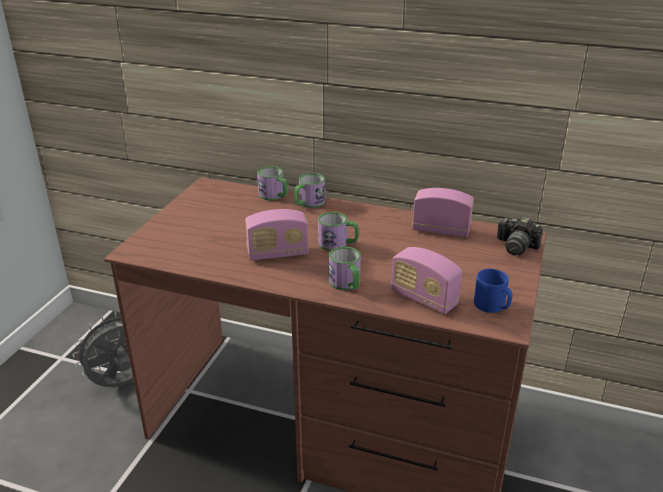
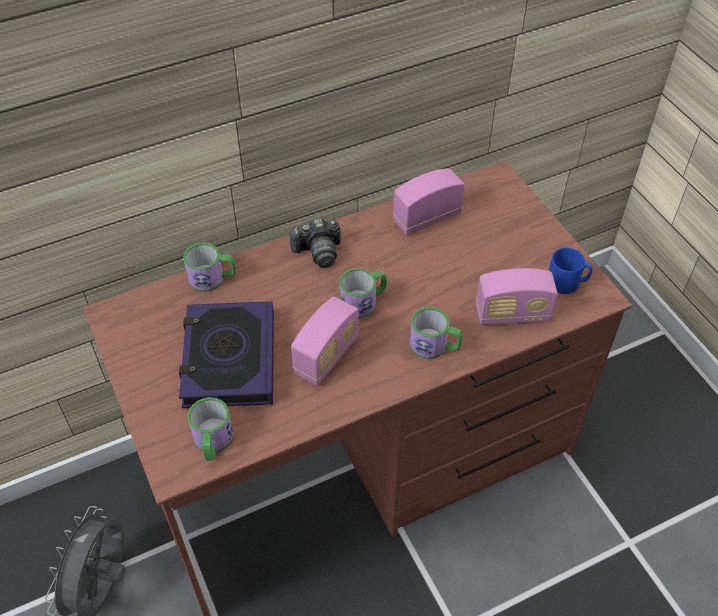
camera: 45 degrees left, 20 degrees up
(227, 228) = (229, 360): none -> book
(308, 203) = (262, 265): mug -> mug (212, 442)
(516, 246) = (506, 196): camera -> camera (318, 251)

